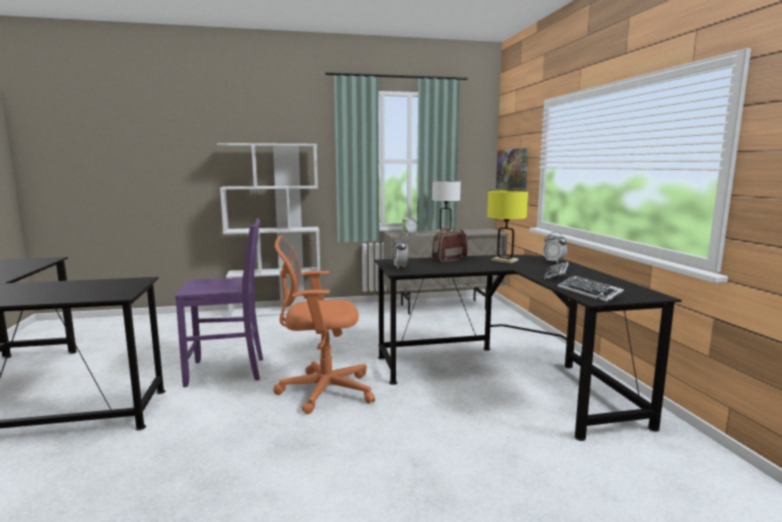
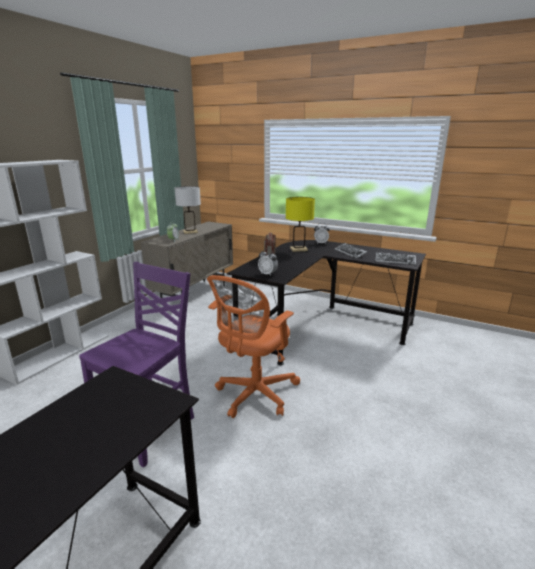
camera: 50 degrees left, 10 degrees up
(512, 170) = (224, 173): picture -> none

